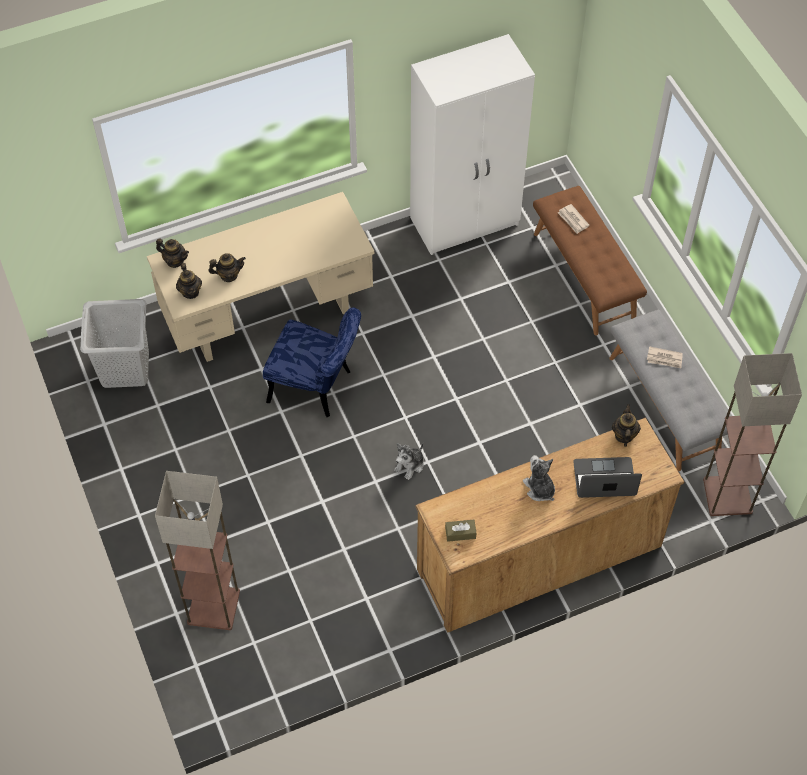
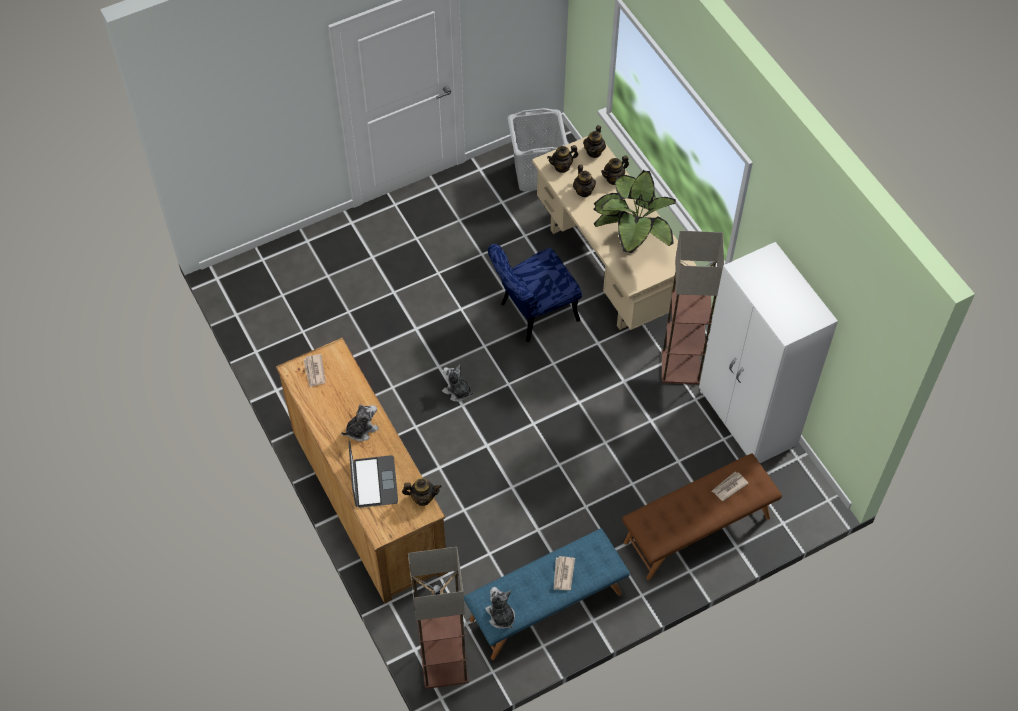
camera: 85 degrees right, 0 degrees up
(212, 607) = (312, 264): floor lamp -> floor lamp (680, 366)
(216, 247) = (614, 178): none -> teapot
(304, 240) = (632, 241): none -> potted plant
(316, 388) = (532, 313): blue chair -> blue chair turned 45 degrees clockwise
(460, 533) = (314, 371): brown tissue box -> newspaper
(664, 404) = (546, 607): grey bench -> blue bench
(709, 414) = (500, 616): none -> plush toy

